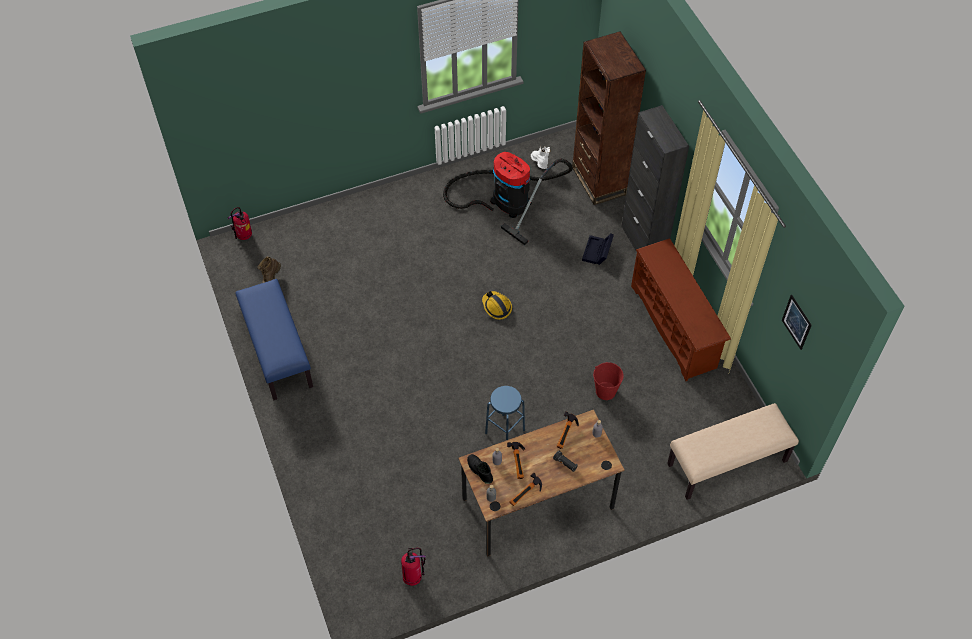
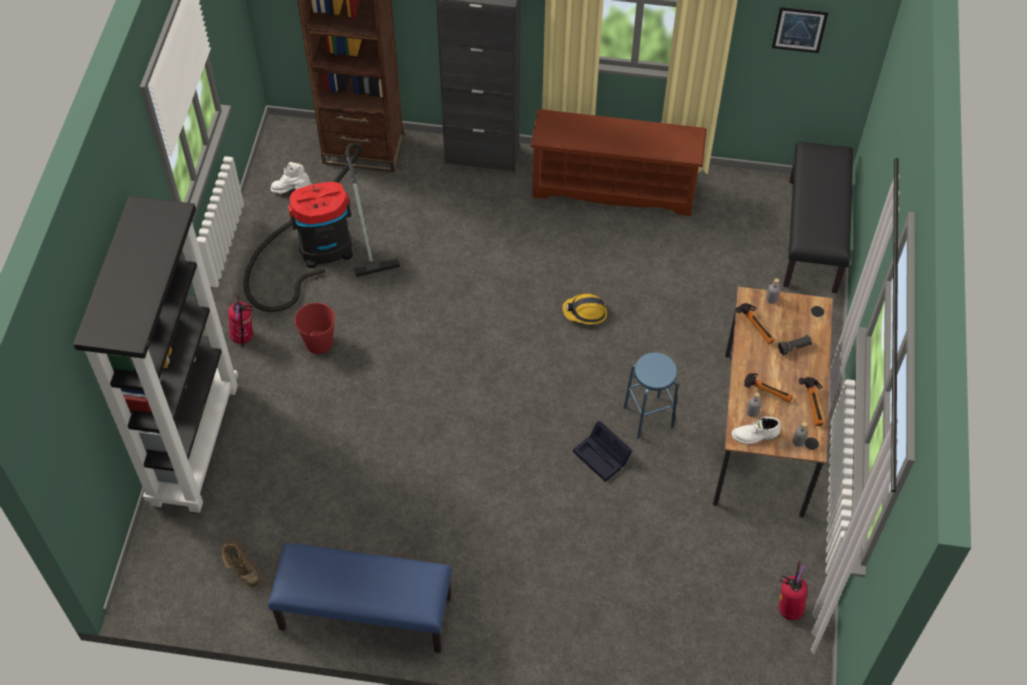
camera: 60 degrees left, 0 degrees up
(244, 237) = (143, 570): fire extinguisher -> fire extinguisher (244, 338)
(336, 215) = (194, 442): none -> black bookcase
(479, 470) = (755, 436): black boot -> white boot
(496, 307) = (469, 339): hard hat -> hard hat (585, 312)
(597, 252) = (463, 203): black storage box -> black storage box (603, 456)
(605, 391) = (656, 293): red bucket -> red bucket (319, 342)
(727, 463) = (813, 235): beige bench -> black bench

